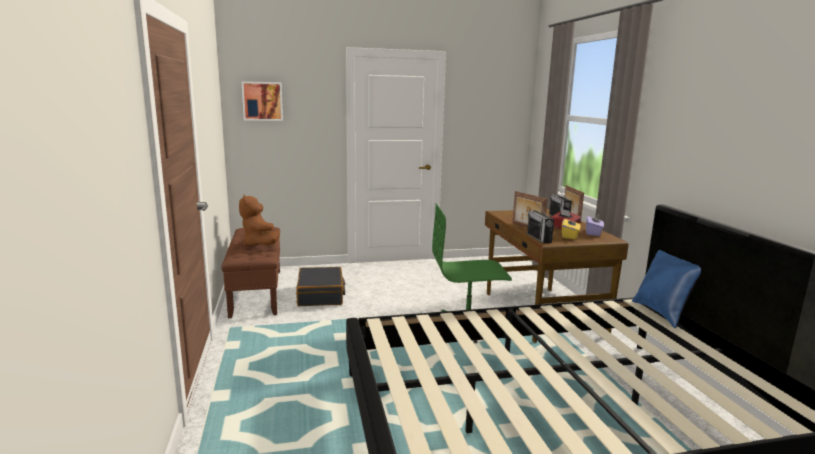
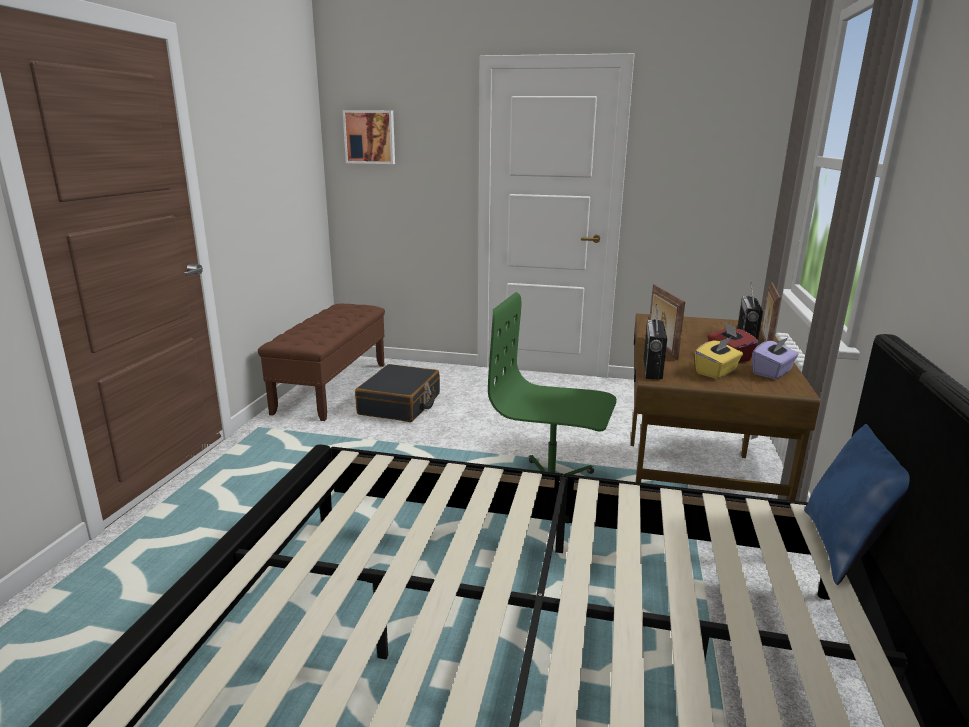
camera: 25 degrees right, 5 degrees up
(260, 245) = (329, 327): brown plush toy -> none

